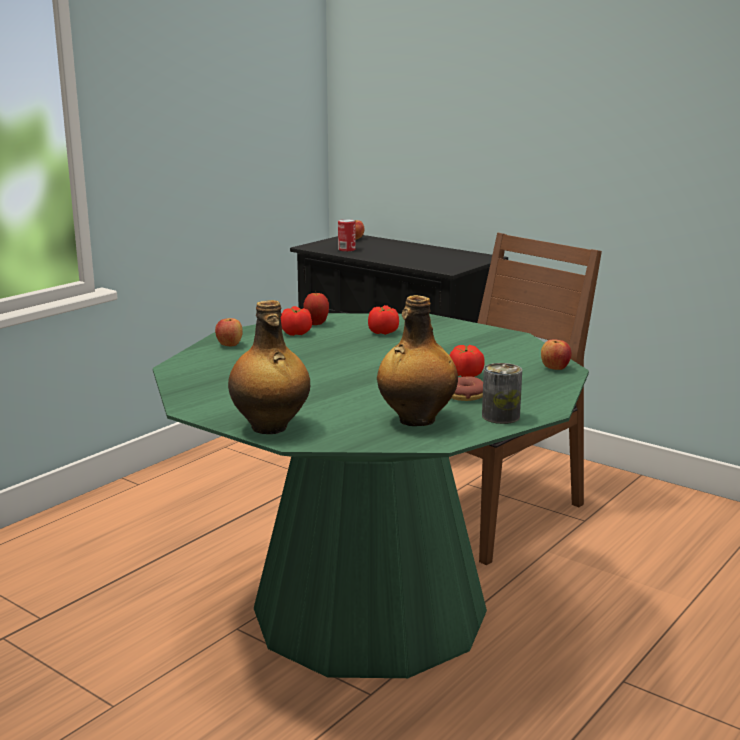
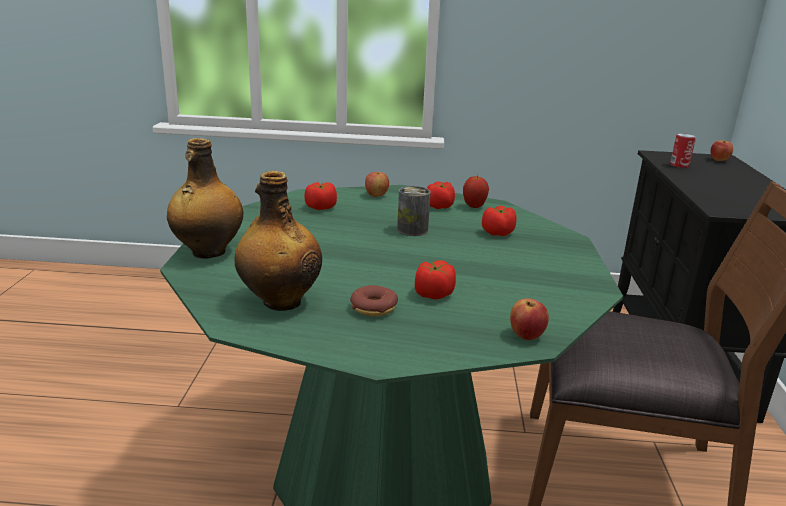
camera: 55 degrees right, 5 degrees up
(224, 369) = (320, 207): none -> tomato
(500, 416) = (333, 339): can -> can (412, 230)

